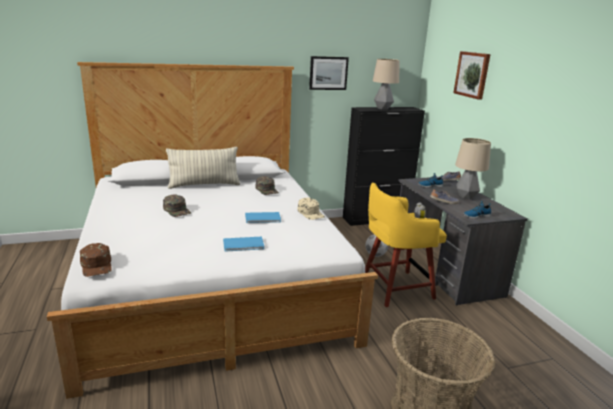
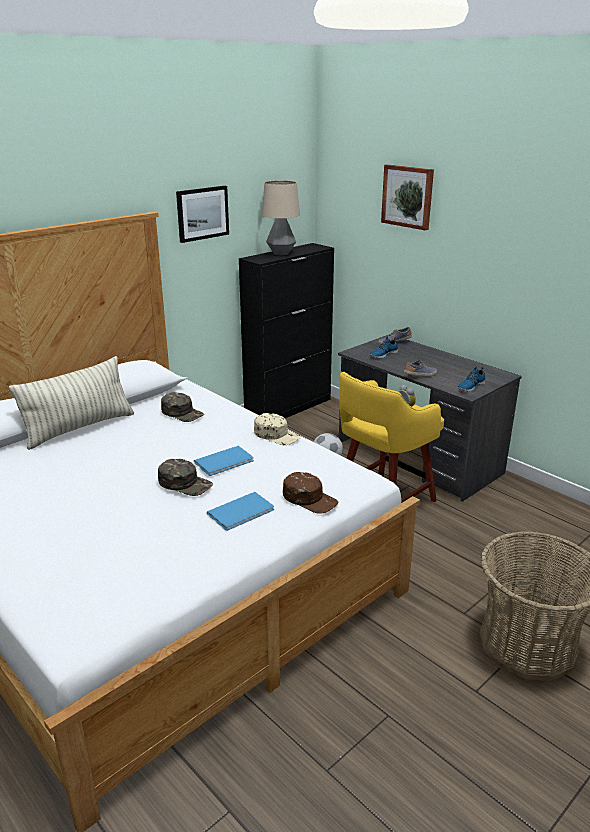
camera: 25 degrees left, 5 degrees up
(97, 265) = (70, 618): brown cap -> brown cap (310, 499)
(177, 210) = (88, 484): green cap -> green cap (185, 483)
(466, 197) = (436, 361): table lamp -> none

